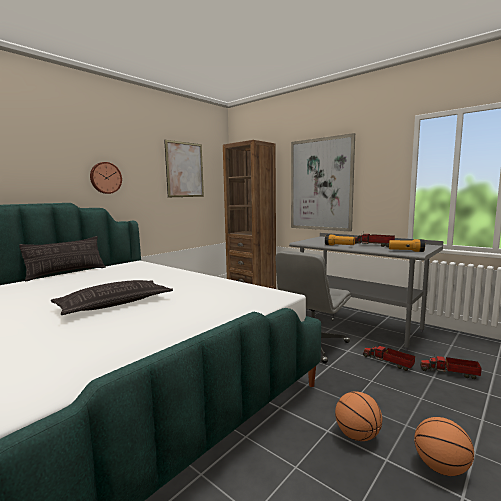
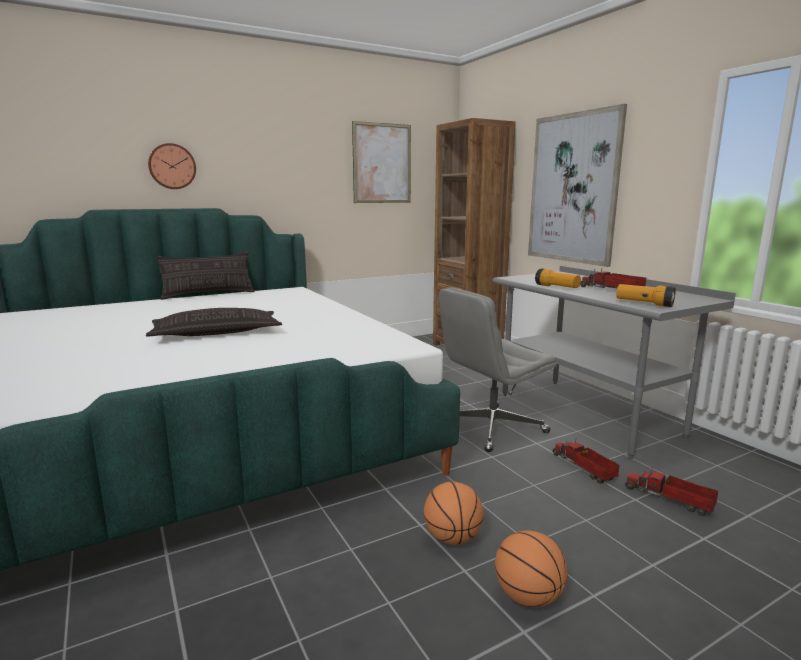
camera: 20 degrees right, 5 degrees up
(105, 178) = (267, 176): wall clock -> wall clock (172, 166)

